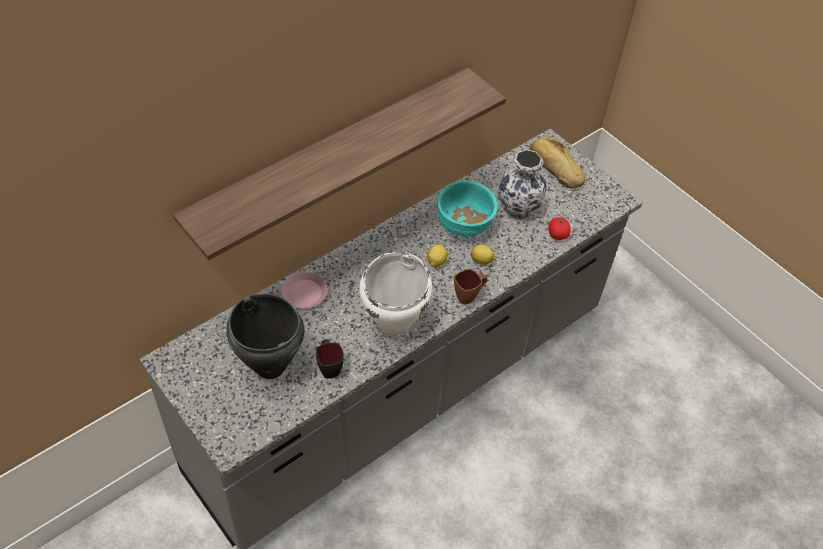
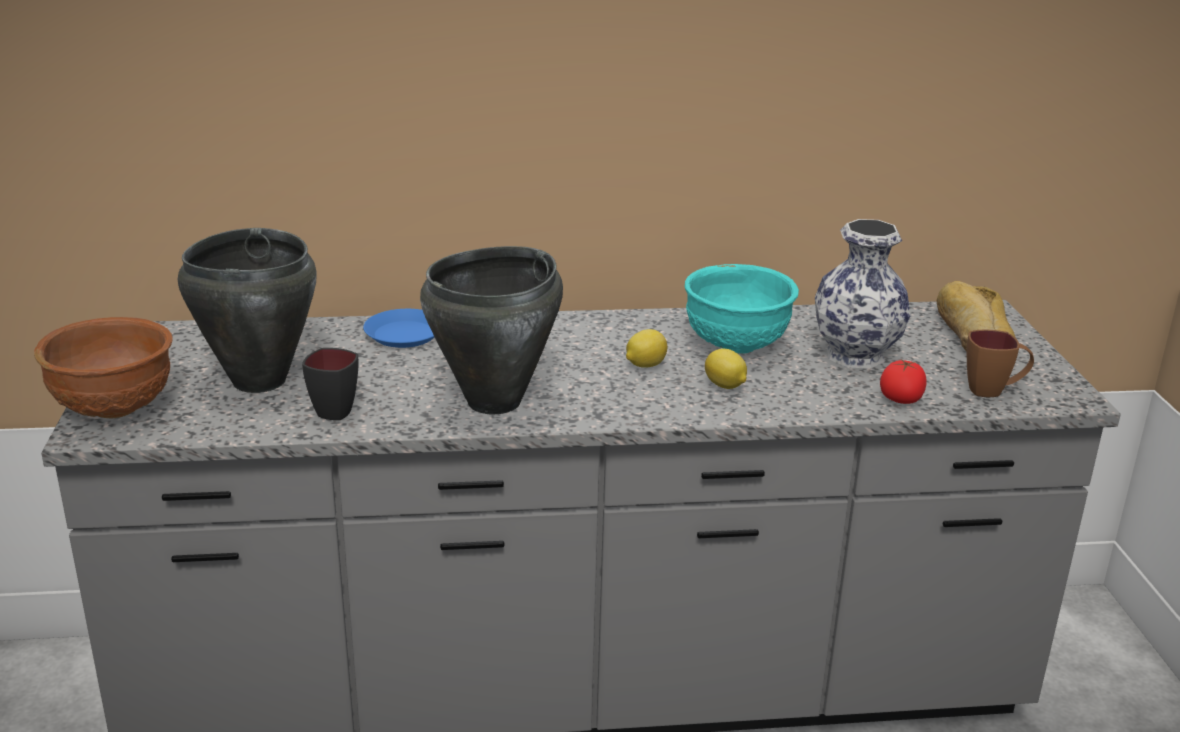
camera: 35 degrees right, 25 degrees down
(224, 425) = (116, 410): none -> brown bowl
(304, 293) = (404, 334): pink plate -> blue plate
(332, 158) = (513, 108): shelf -> none
(394, 325) = (495, 402): white cooking pot -> black cooking pot
(469, 296) = (659, 412): brown mug -> brown mug (993, 391)

